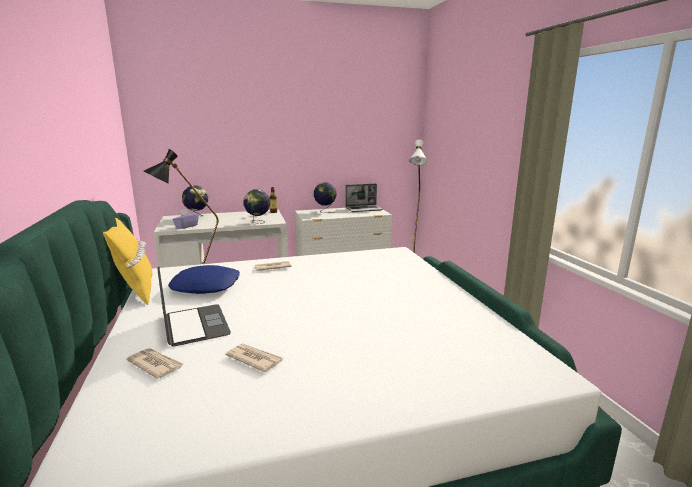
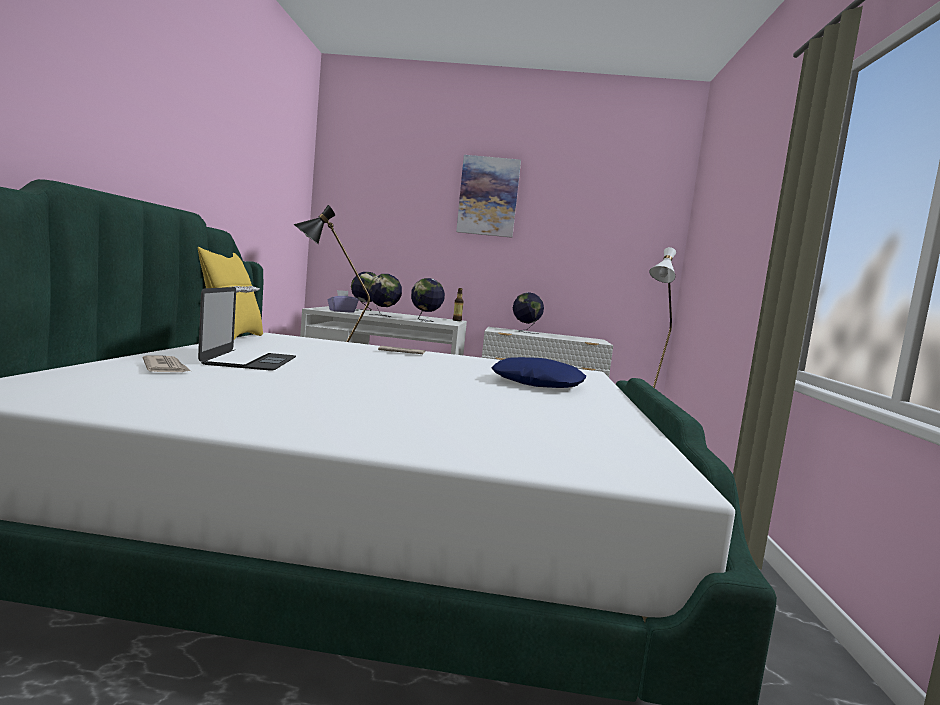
camera: 20 degrees right, 10 degrees down
(206, 286) = (306, 348): blue pillow -> blue pillow (538, 383)
(222, 224) = (383, 316): none -> globe
(254, 359) = (270, 385): newspaper -> none
(279, 110) = (488, 196): none -> picture
(364, 209) = (581, 338): laptop -> none

